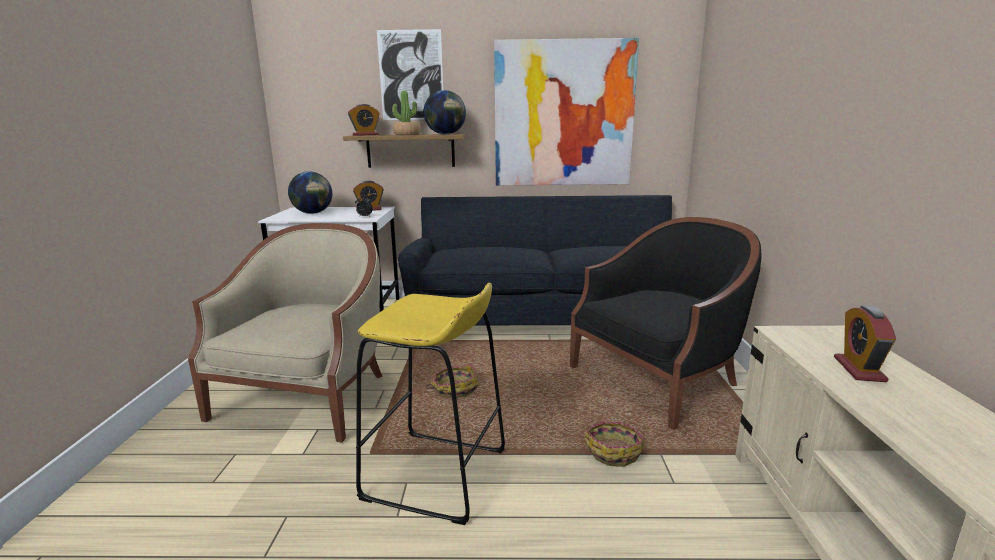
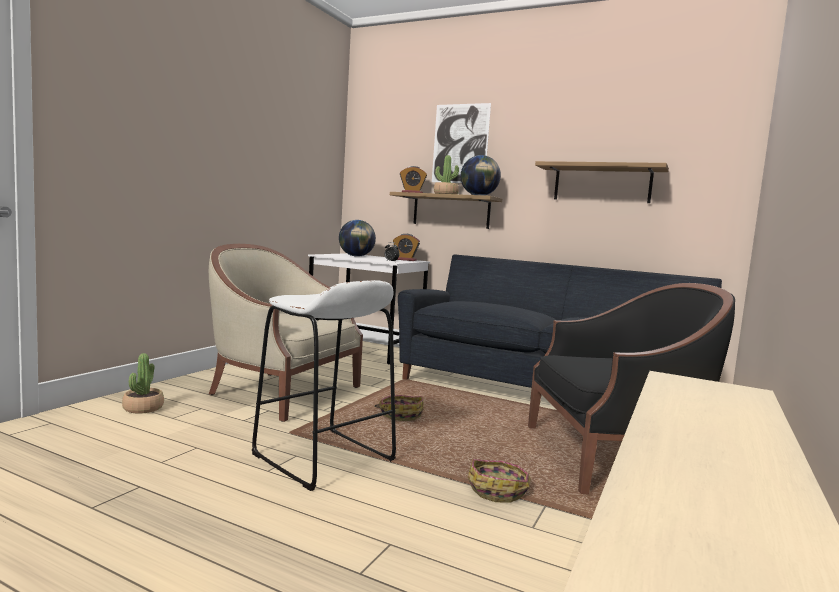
camera: 25 degrees right, 10 degrees down
(158, 481) = (143, 408): none -> potted plant
(309, 398) = (282, 392): beige armchair -> beige armchair turned 105 degrees counterclockwise
(436, 475) = (323, 458): yellow stool -> white stool
(563, 114) = (602, 184): picture -> shelf
(859, 369) = (702, 407): alarm clock -> none

